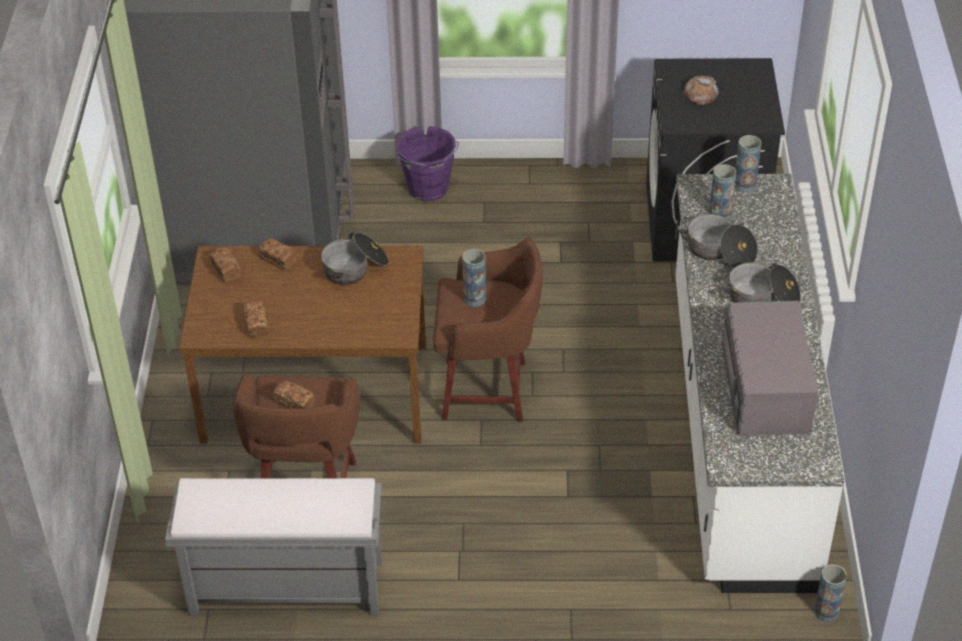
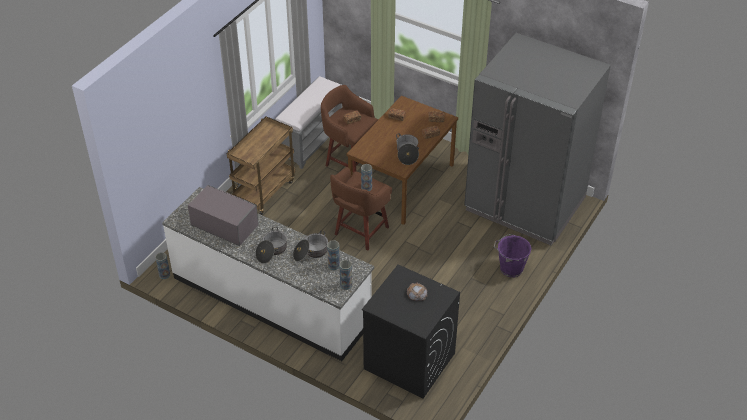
camera: 120 degrees right, 0 degrees up
(490, 585) = (264, 191): none -> brown cart

